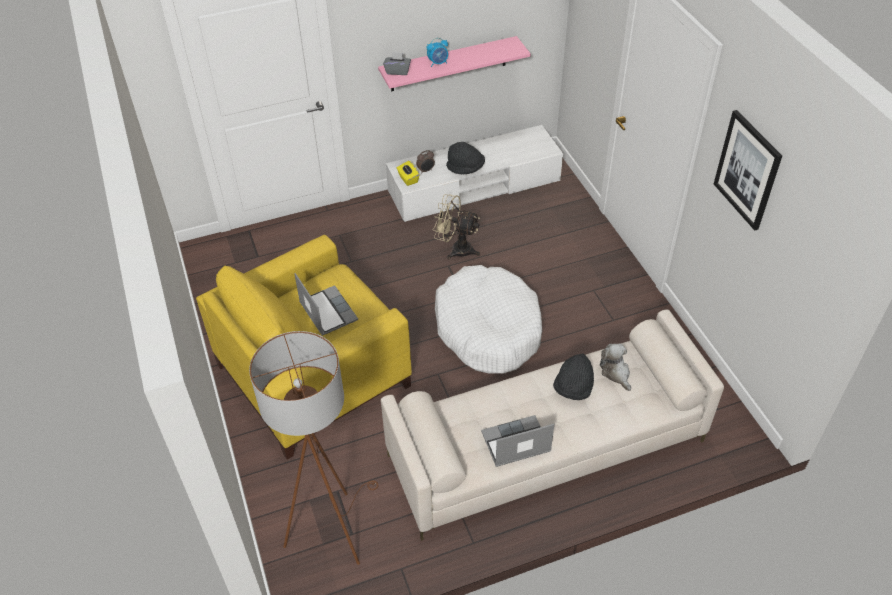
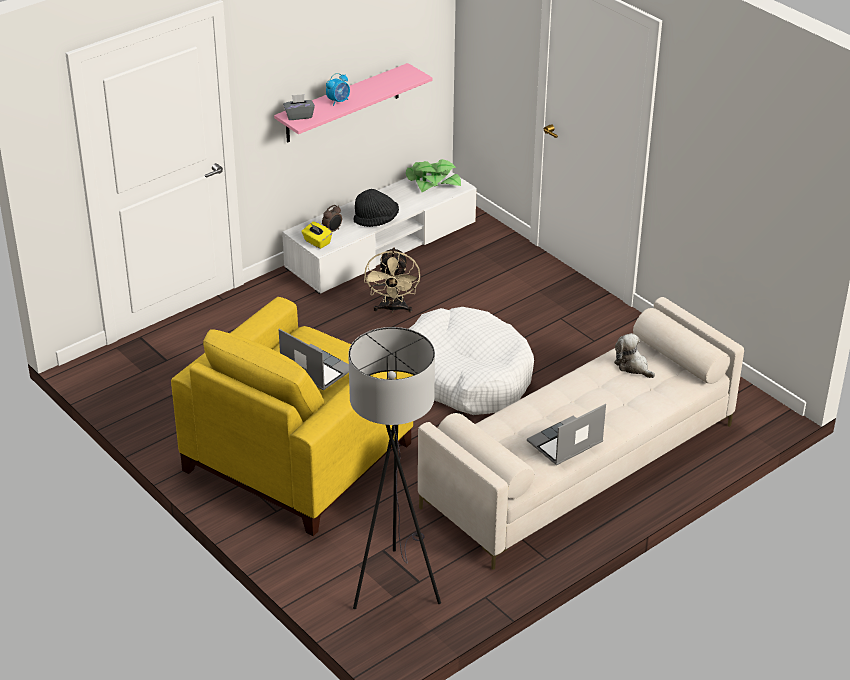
camera: 20 degrees left, 10 degrees down
(331, 527) = (394, 581): brown floor lamp -> grey floor lamp
(456, 249) = (393, 309): beige fan -> beige fan turned 90 degrees counterclockwise
(529, 140) = (432, 181): none -> potted plant
(573, 388) = (598, 387): black hat -> none
(747, 170) = (713, 134): picture -> none

